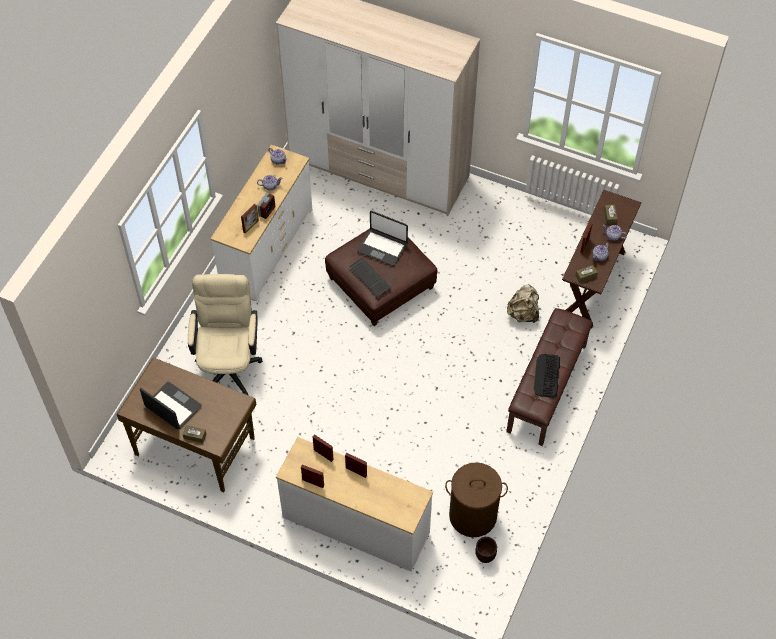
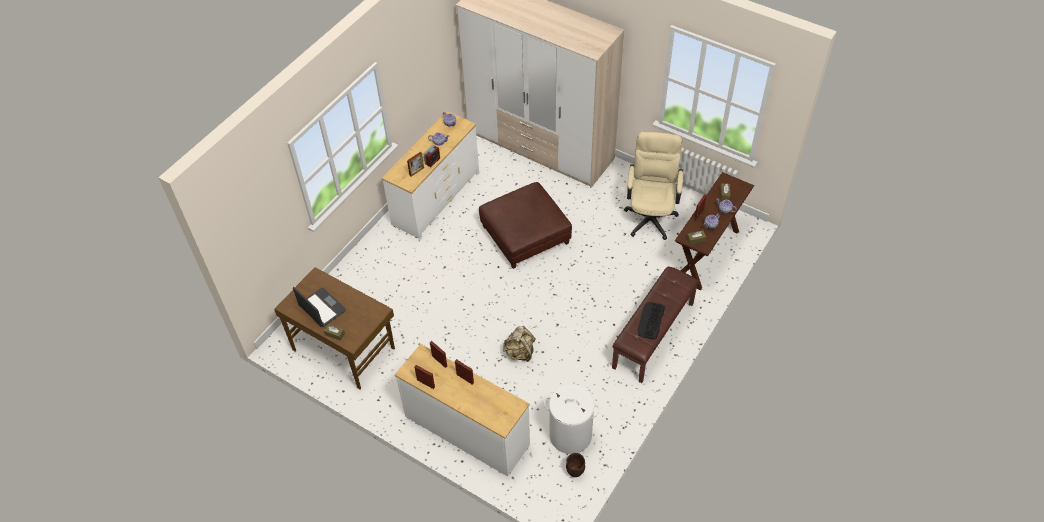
camera: 10 degrees right, 5 degrees down
(229, 363) = (386, 285): beige office chair -> beige office chair (651, 214)
(369, 278) = (512, 226): keyboard -> none
(382, 247) = (528, 203): laptop -> none
(472, 516) = (570, 435): brown laundry basket -> white laundry basket
(523, 314) = (642, 272): beige backpack -> beige backpack (520, 352)

